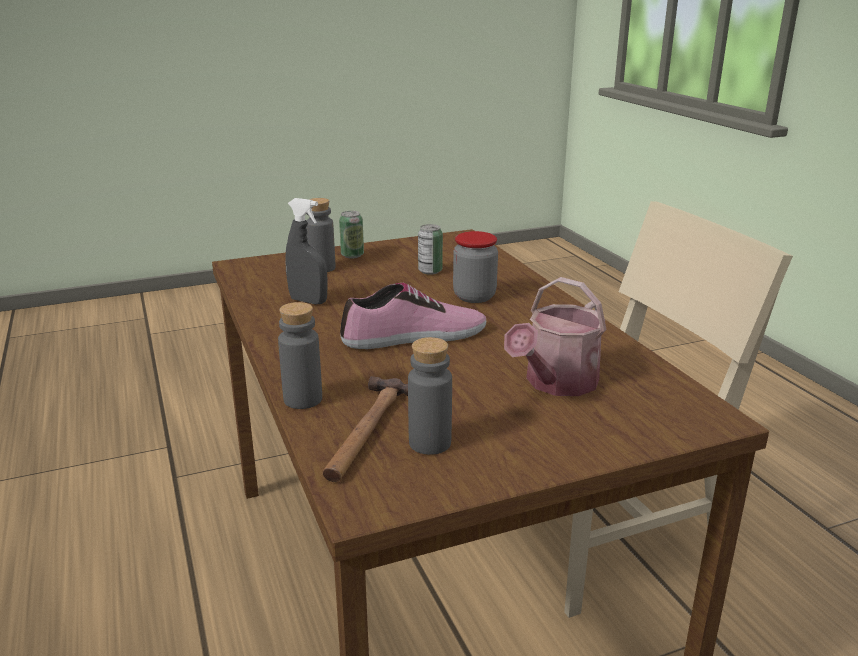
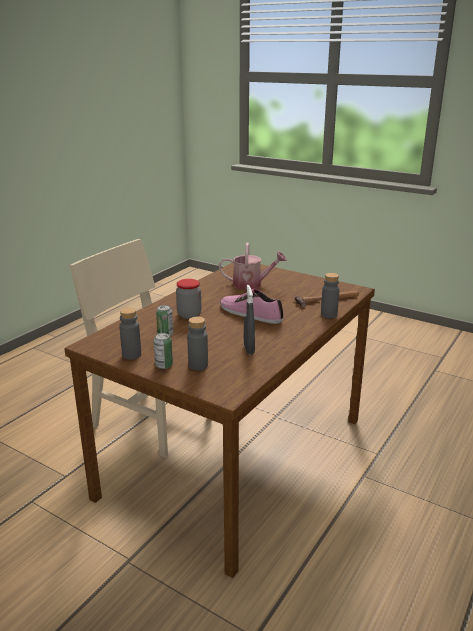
camera: 125 degrees left, 0 degrees up
(430, 443) = (317, 290): grey bottle -> grey bottle (131, 355)

